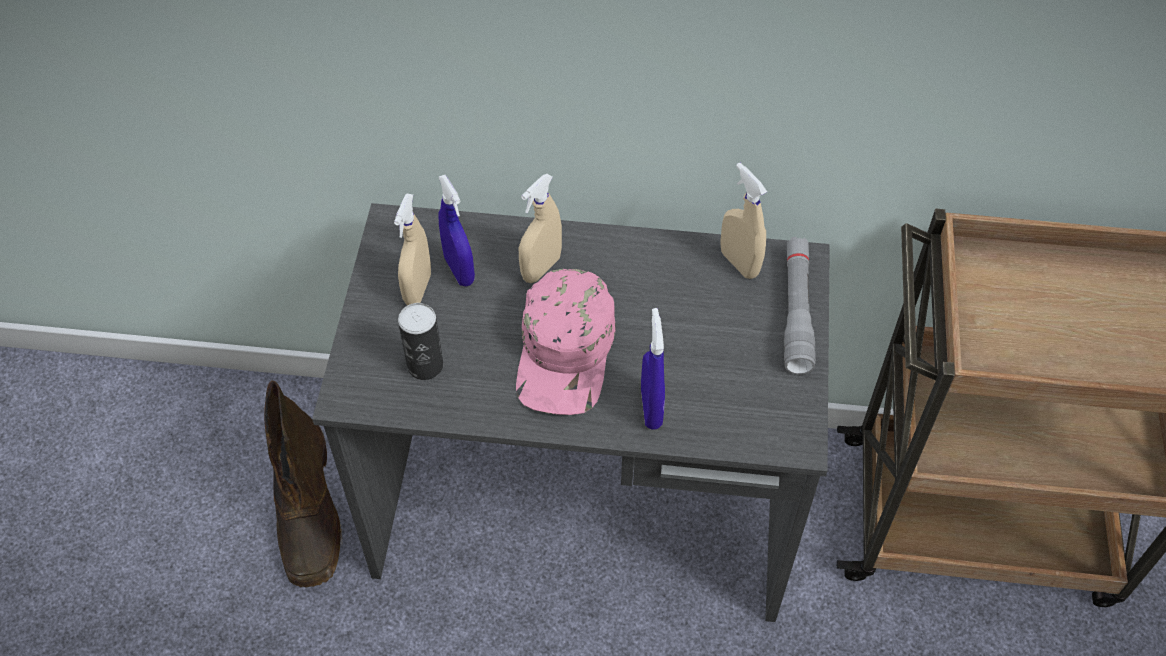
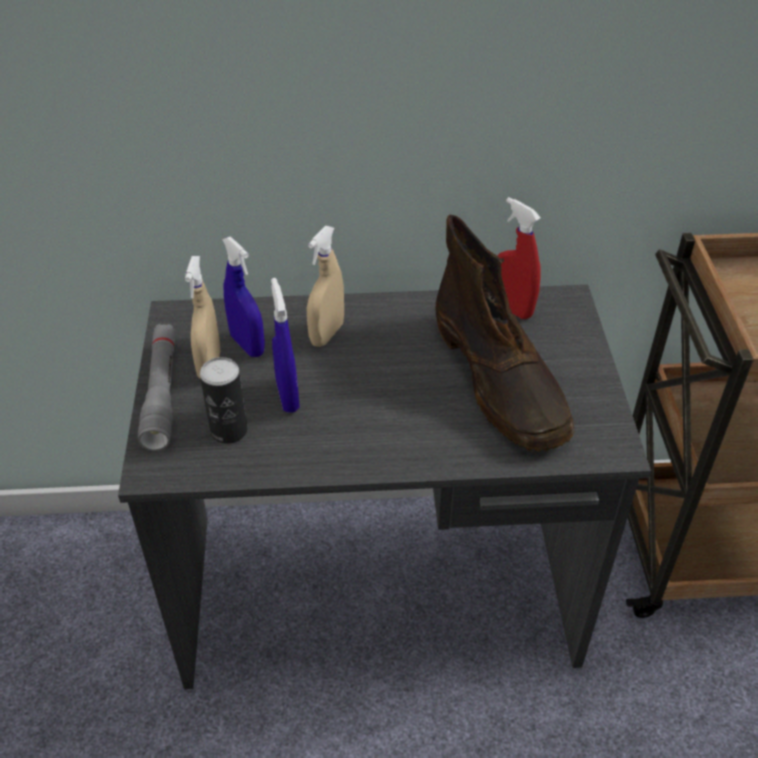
camera: 10 degrees left, 10 degrees down
(308, 511) = (111, 634): brown boot -> brown boot (500, 381)
(566, 352) = (368, 401): pink cap -> none
(651, 408) = (464, 438): blue spray bottle -> blue spray bottle (287, 396)
(739, 263) = (511, 308): beige spray bottle -> red spray bottle
(796, 311) = (576, 340): grey flashlight -> grey flashlight (162, 393)

